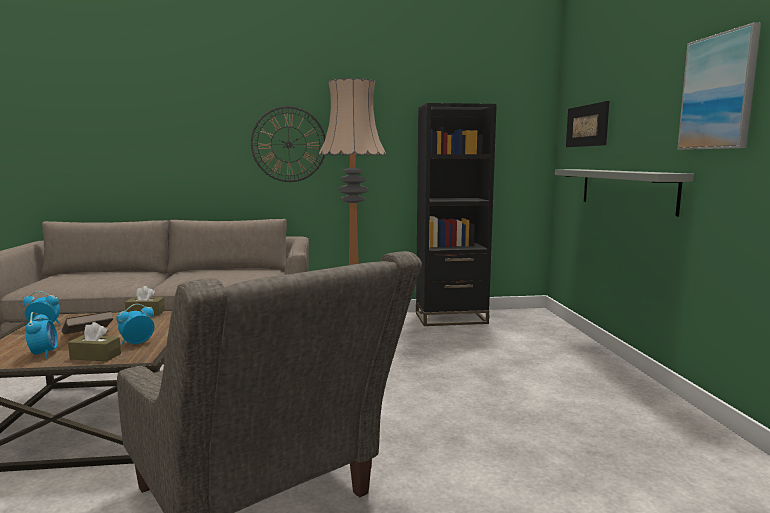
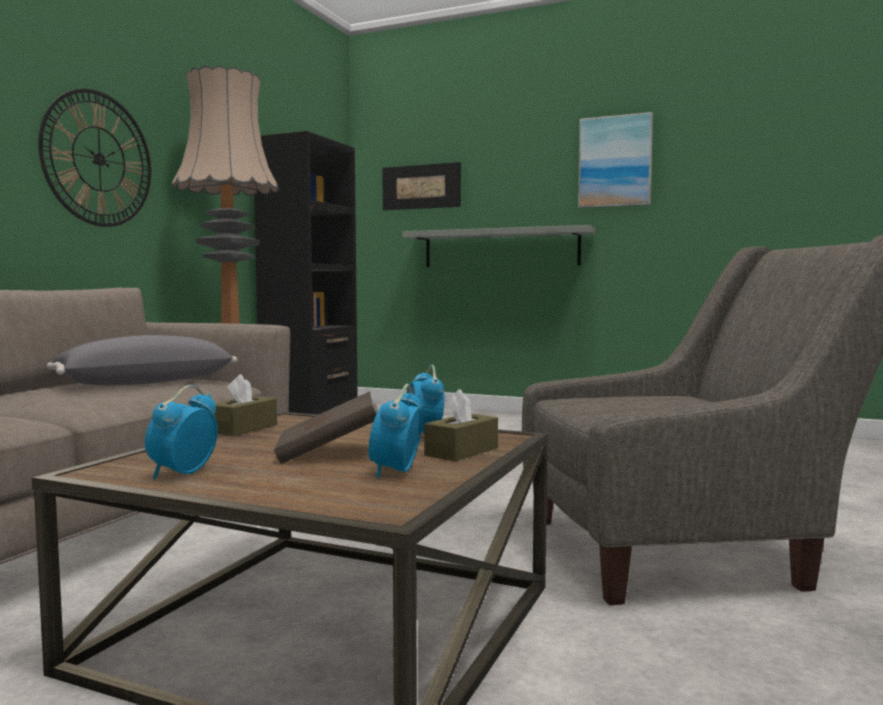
camera: 60 degrees left, 5 degrees down
(44, 354) = (396, 472): alarm clock -> alarm clock turned 90 degrees counterclockwise
(237, 275) = (145, 382): none -> grey pillow

